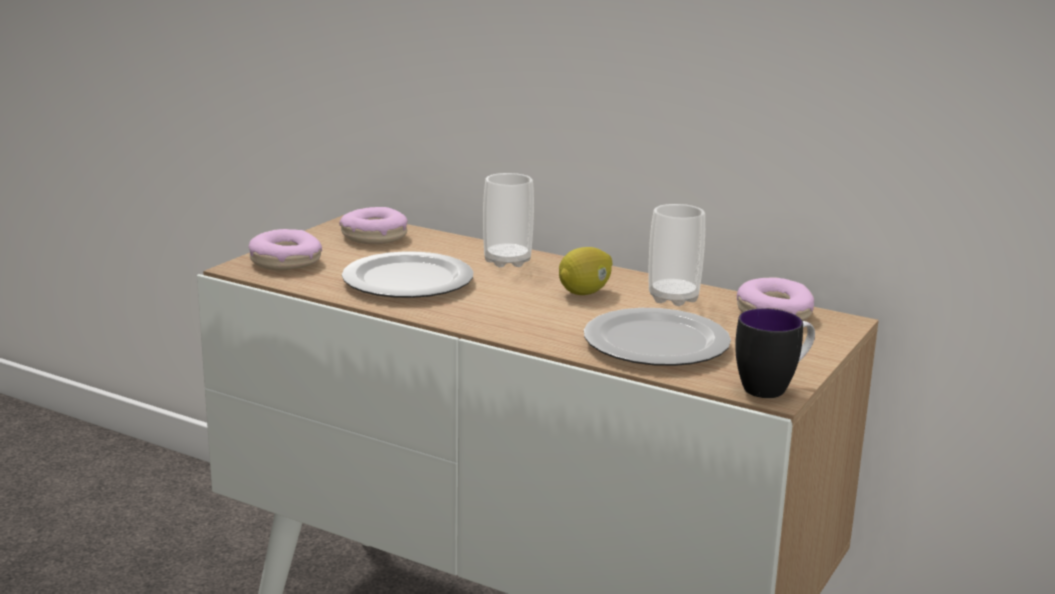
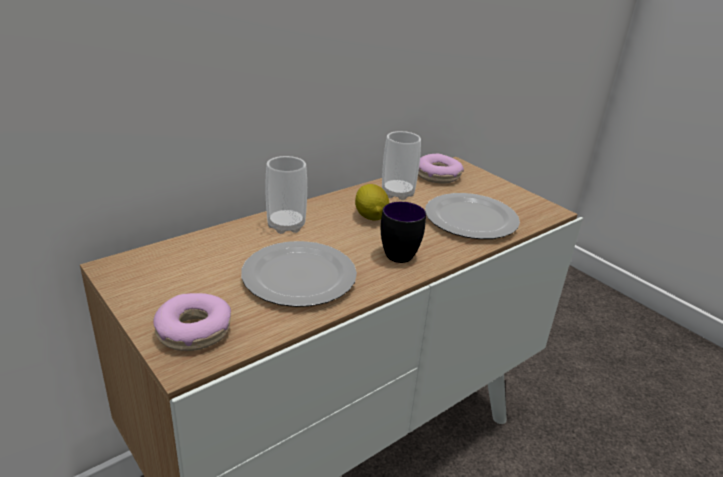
camera: 70 degrees left, 10 degrees up
(374, 236) = (169, 267): donut -> none
(773, 387) = (543, 208): mug -> mug (397, 251)

